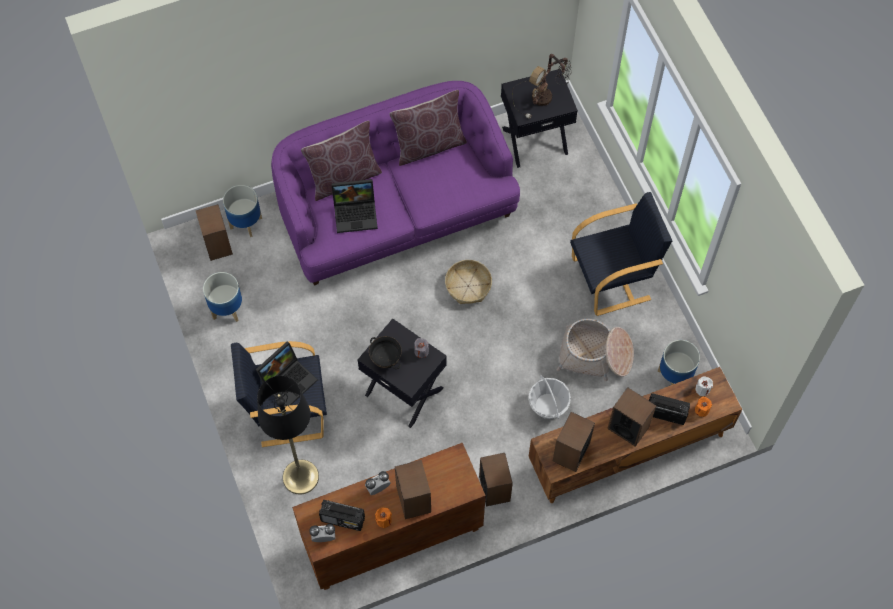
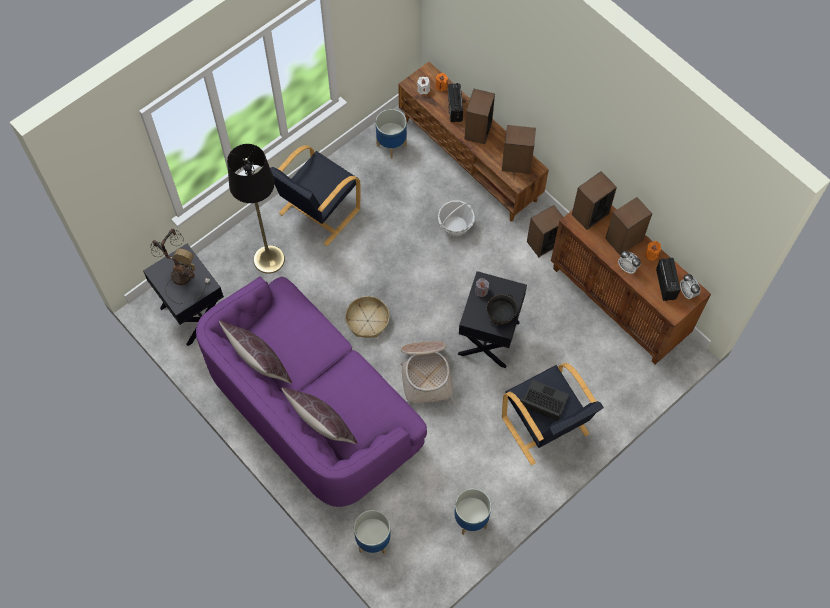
camera: 110 degrees left, 0 degrees up
(218, 245) = (406, 557): speaker -> speaker (590, 214)
(300, 477) = (600, 392): black floor lamp -> black floor lamp (269, 259)
(356, 213) = (357, 401): laptop -> none
(595, 355) = (396, 205): basket -> basket (426, 374)
(612, 278) = (318, 212): black armchair -> black armchair turned 105 degrees counterclockwise

